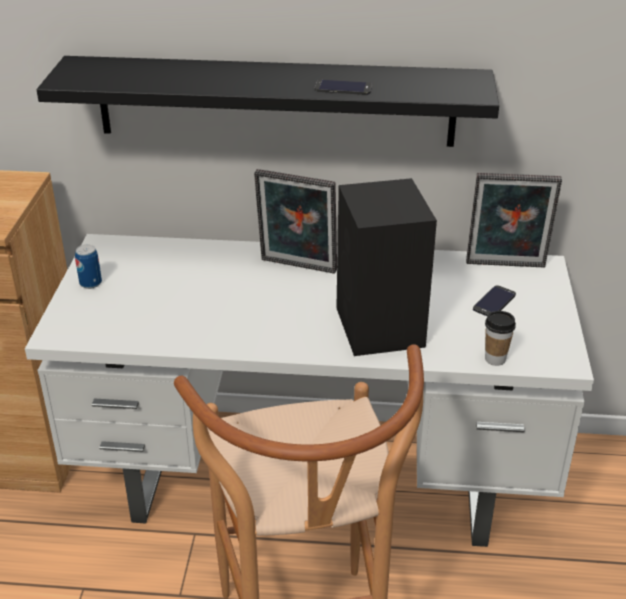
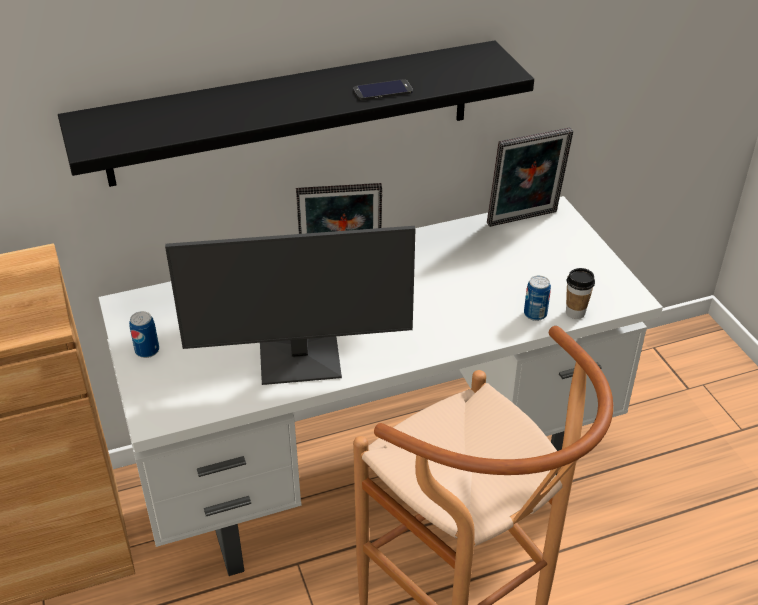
camera: 25 degrees left, 5 degrees up
(206, 327) = (300, 361): none -> monitor
(380, 328) = (460, 313): black speaker -> none
(453, 349) = (535, 314): none -> can
(494, 302) = (537, 258): phone -> none

